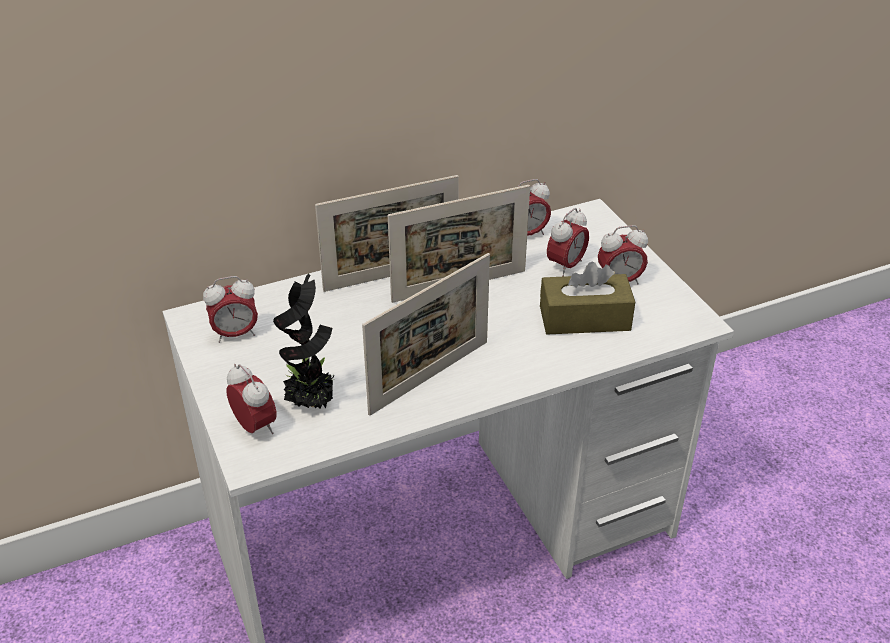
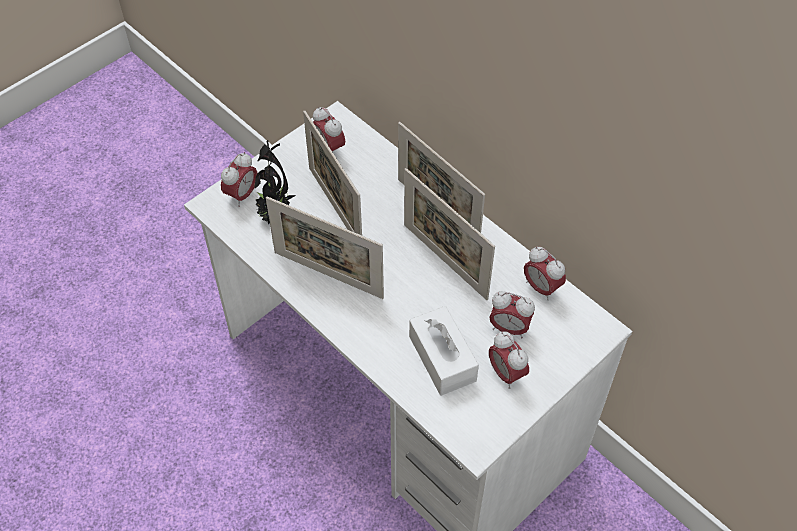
camera: 70 degrees right, 15 degrees up
(332, 349) = (335, 208): none -> picture frame
(584, 318) = (442, 358): brown tissue box -> white tissue box

